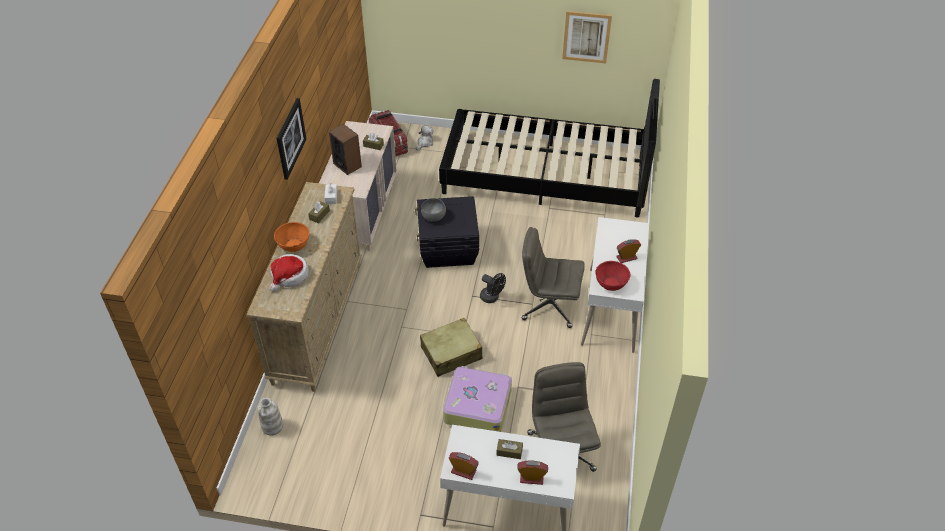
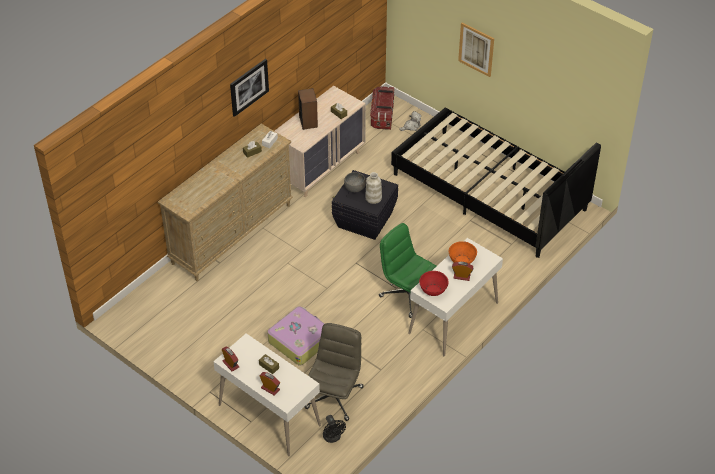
camera: 30 degrees right, 0 degrees up
(272, 427) = (154, 292): white vase -> white vase (373, 198)
(289, 276) = (202, 187): hat -> none
(294, 245) = (220, 166): orange bowl -> orange bowl (462, 260)
(451, 353) = (309, 297): beige suitcase -> none
(492, 298) = (369, 270): black fan -> black fan (333, 438)
(549, 306) = (408, 295): grey office chair -> green office chair
(586, 37) = (550, 85): picture -> picture (476, 49)

